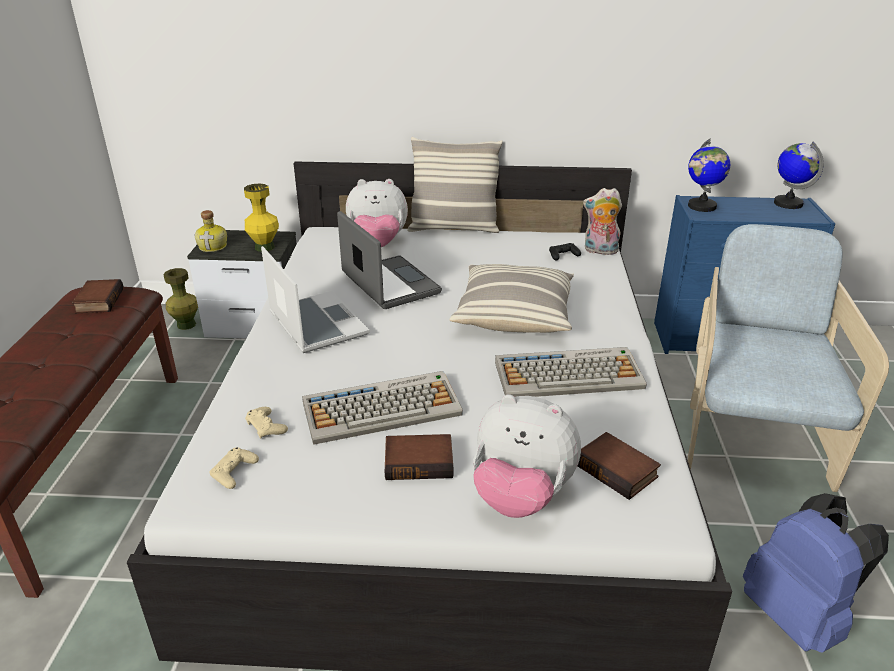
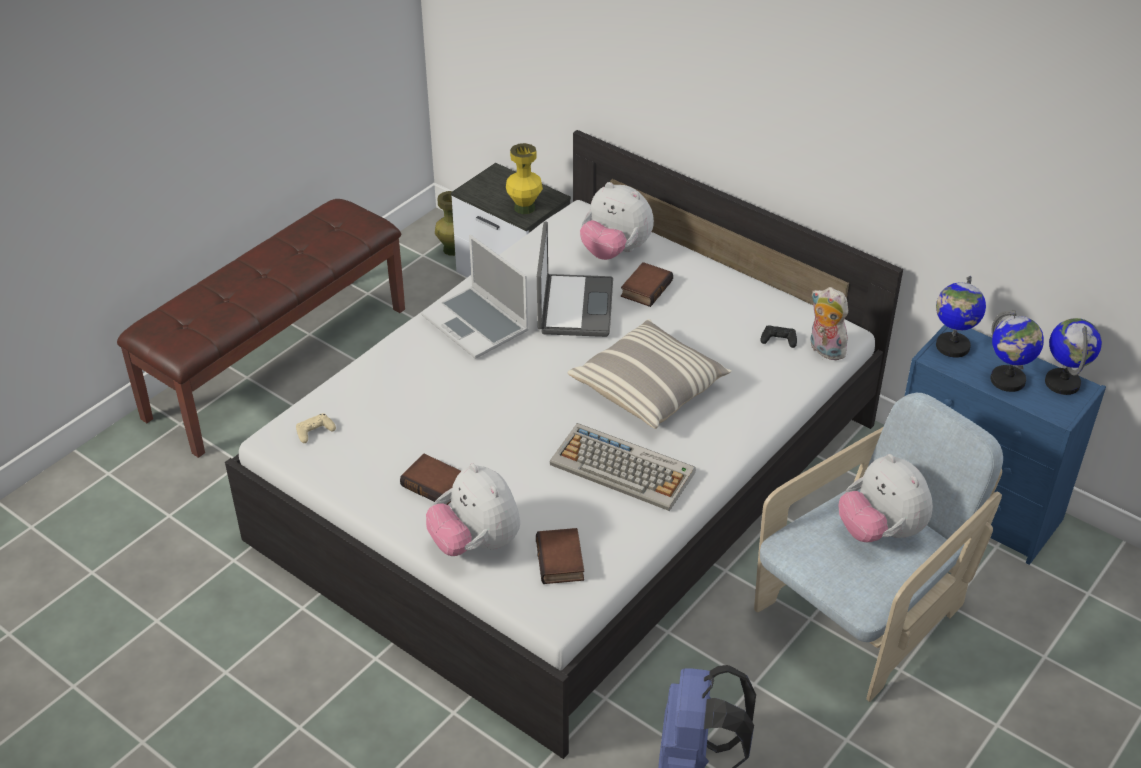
camera: 35 degrees right, 10 degrees up
(98, 300) = (341, 222): book -> book (645, 288)
(214, 246) = (481, 189): bottle -> none
(266, 427) = (362, 406): beige game controller -> none
(316, 324) = (477, 324): laptop -> laptop turned 135 degrees clockwise
(383, 408) = (452, 429): keyboard -> none
(453, 228) = (711, 258): pillow -> none
(759, 212) = (1007, 380): none -> globe
(773, 346) = (880, 531): none -> plush toy

